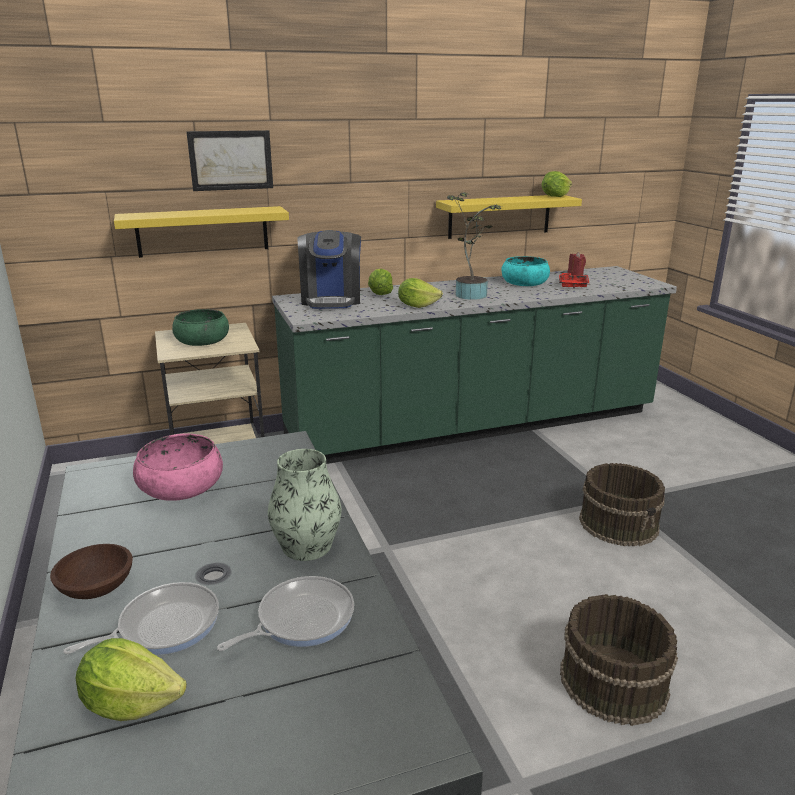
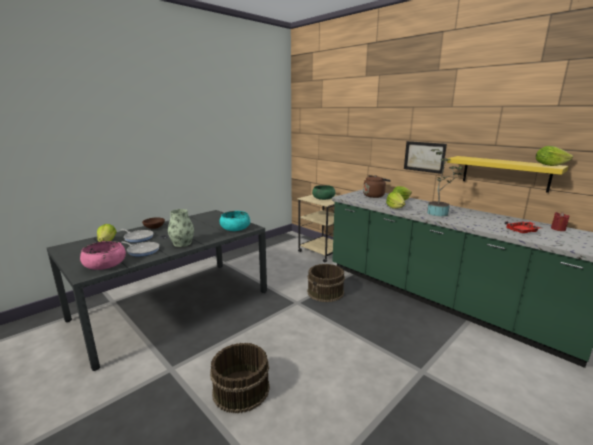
camera: 65 degrees right, 5 degrees down
(181, 486) = (211, 222): pink bowl -> pink bowl (105, 264)
(203, 231) = (344, 154): yellow shelf -> none
(231, 160) = (358, 125): picture -> picture (424, 157)
(331, 300) = (374, 195): coffee machine -> brown kettle
(524, 283) = (494, 220): turquoise bowl -> turquoise bowl (235, 228)
(619, 523) = (391, 374): brown bucket -> brown bucket (326, 292)

